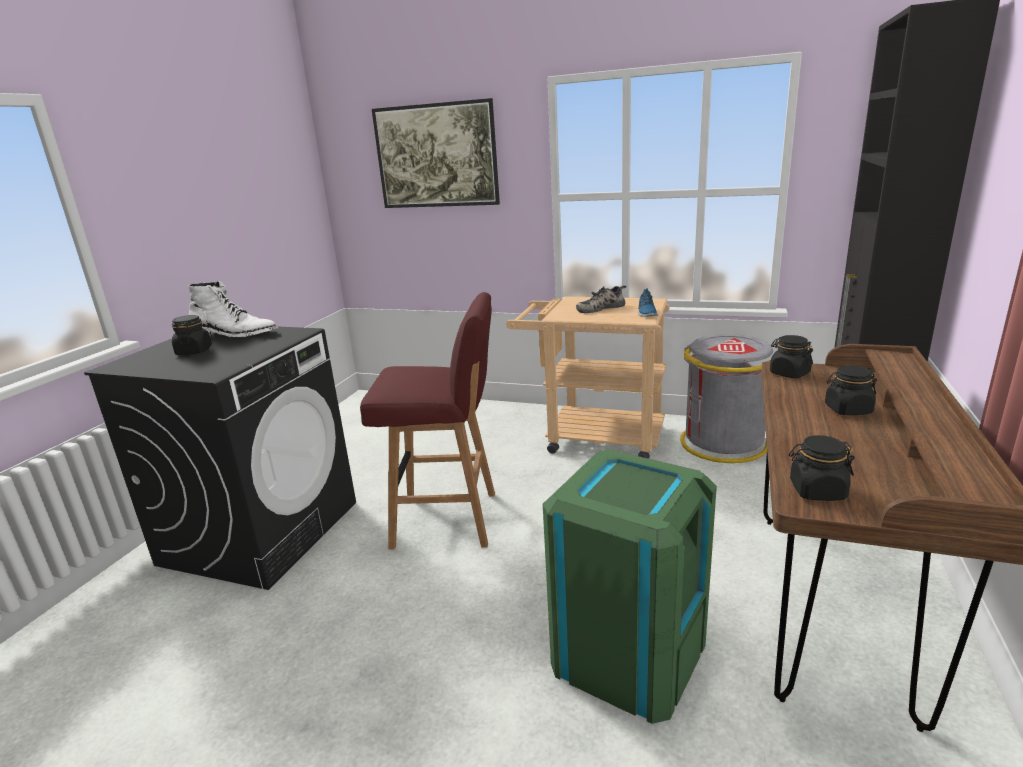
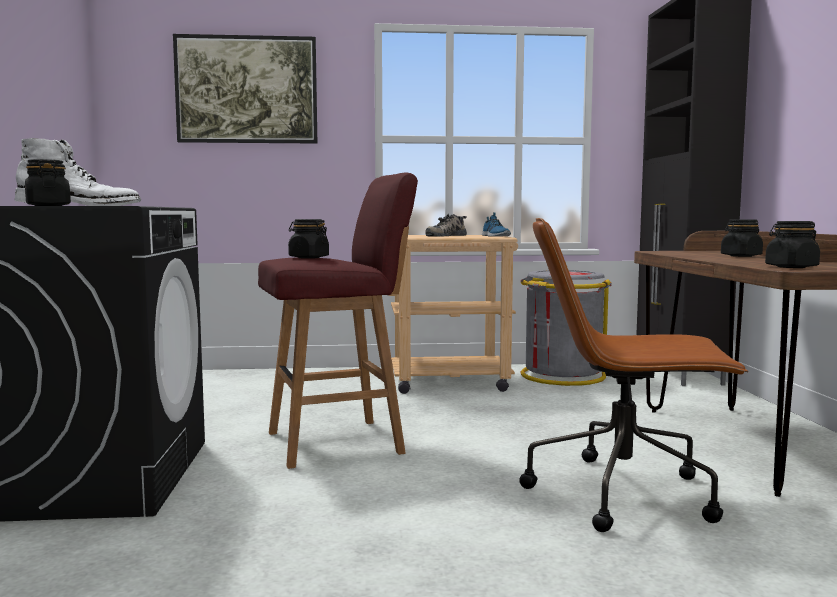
camera: 25 degrees left, 15 degrees down
(628, 654) = (624, 493): green trash can -> brown office chair
(789, 373) = (666, 252): black jar -> black jar (308, 257)

